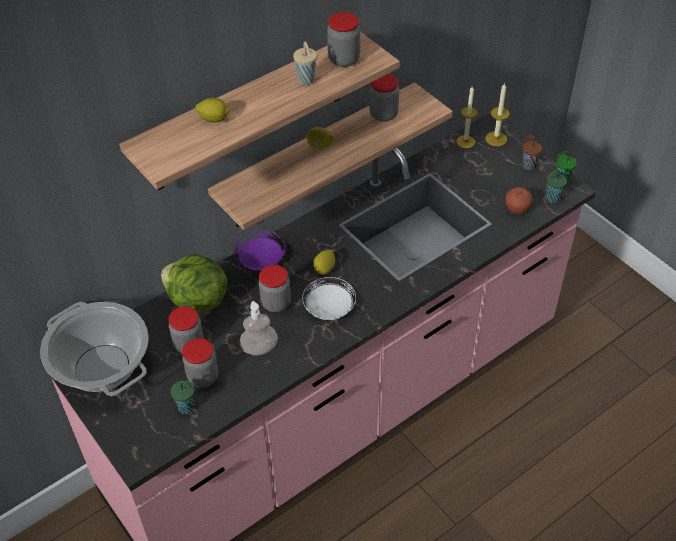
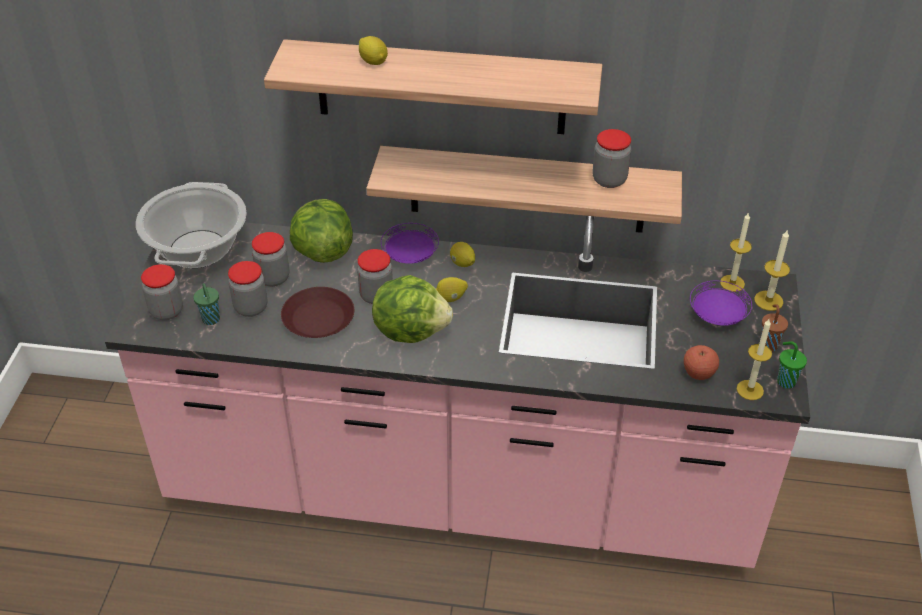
camera: 45 degrees right, 5 degrees down
(259, 348) = (317, 319): soap dispenser -> brown plate
(306, 81) = (490, 76): beige cup -> none
(320, 146) = (514, 170): lemon -> lemon (462, 264)
(329, 308) = (411, 330): white plate -> lettuce
(343, 59) = (549, 78): jar -> jar (167, 311)
(482, 167) = (717, 315): none -> purple plate
(552, 198) = (750, 390): green cup -> candle

